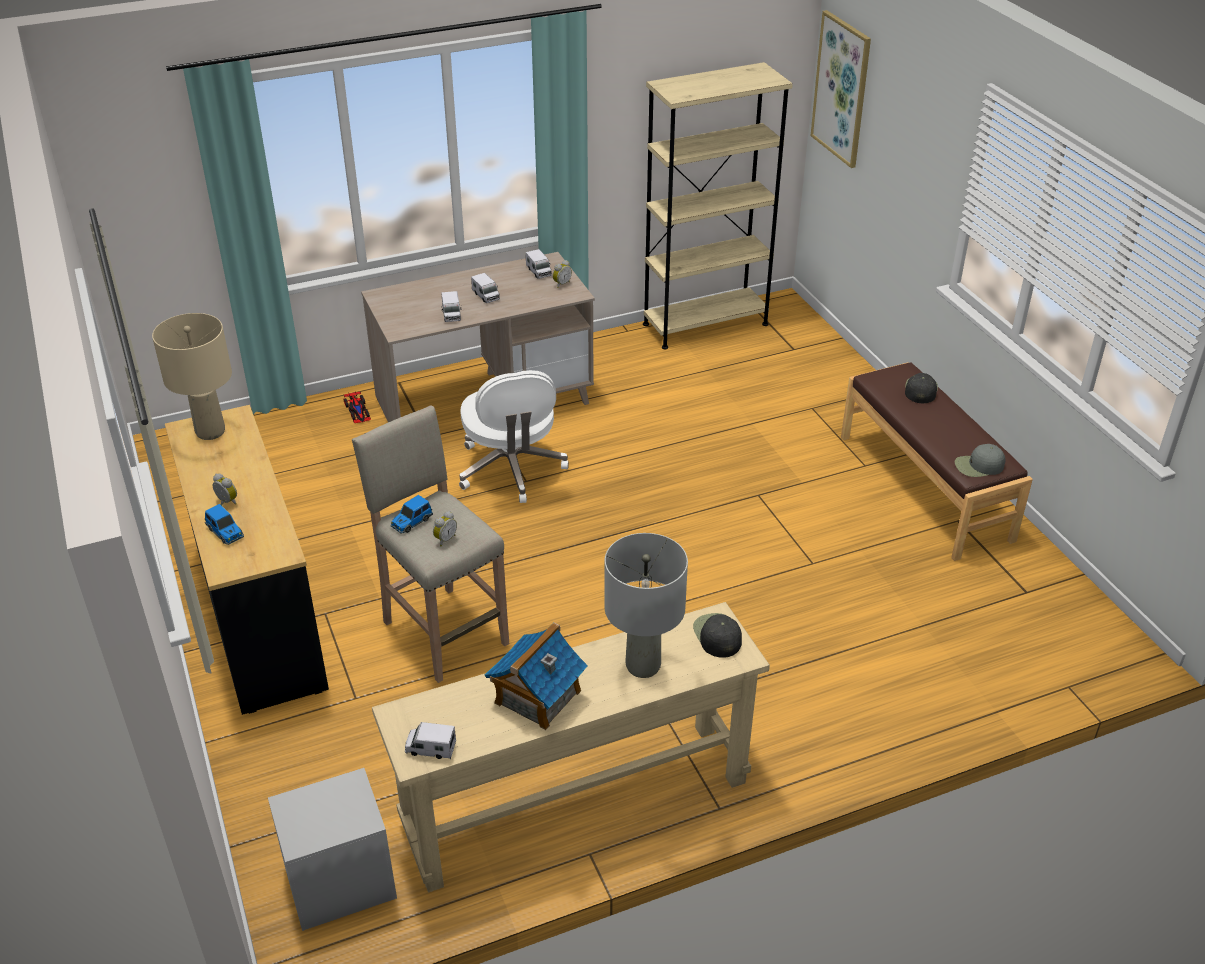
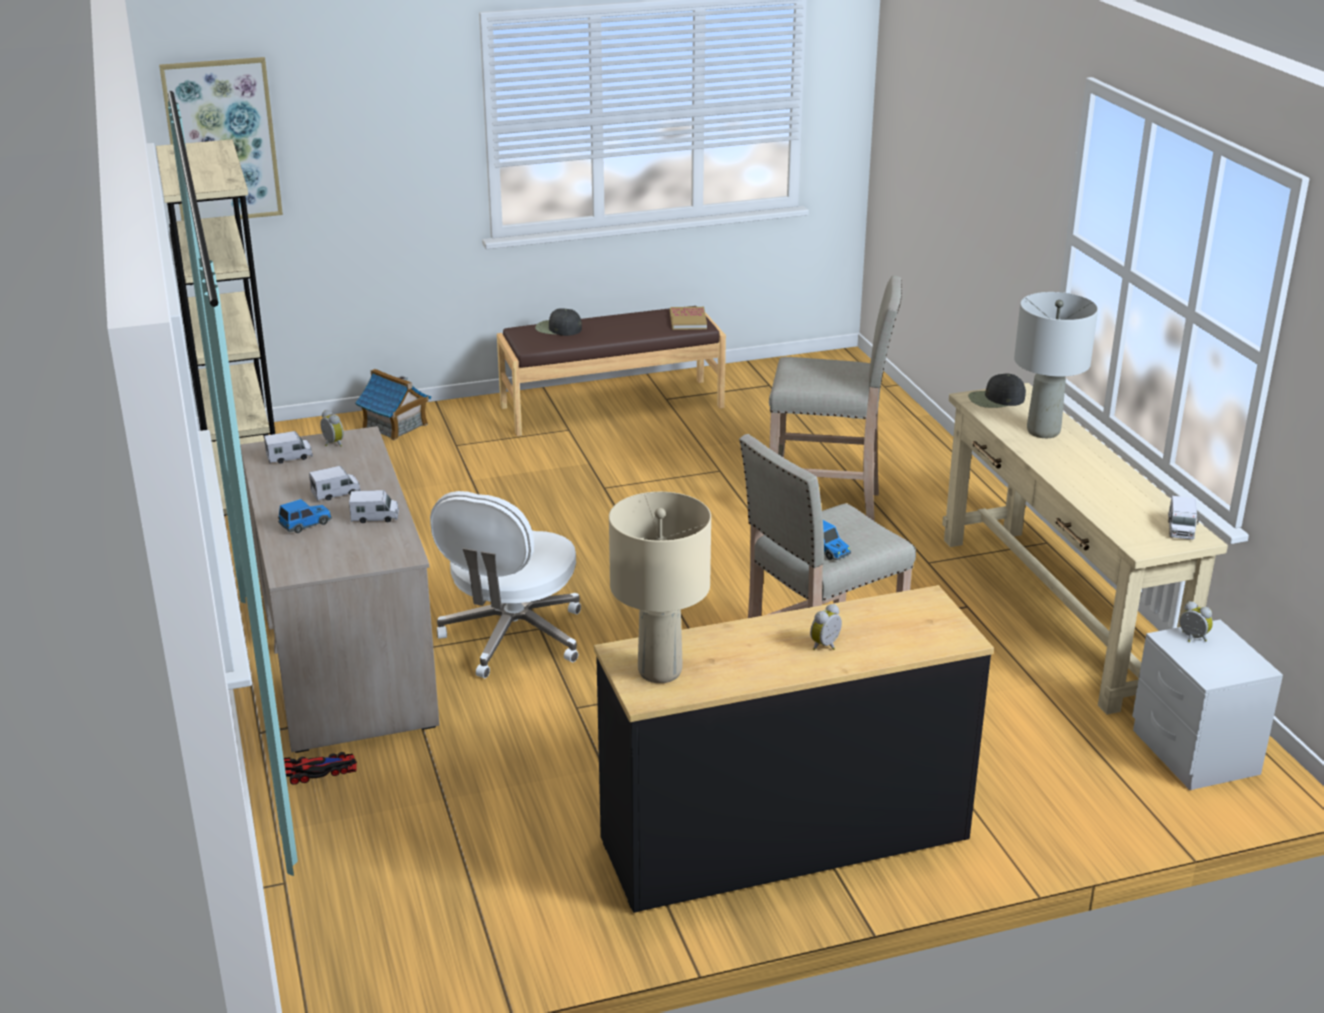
camera: 85 degrees left, 10 degrees down
(225, 532) = (889, 642): toy car -> toy car (306, 524)
(444, 539) = (856, 530): alarm clock -> alarm clock (1192, 638)
(511, 469) = (512, 638): white office chair -> white office chair turned 120 degrees clockwise
(537, 697) = (1097, 479): toy house -> toy house (395, 426)
(754, 637) = (827, 508): none -> beige stool
(978, 466) = (688, 320): grey cap -> book

